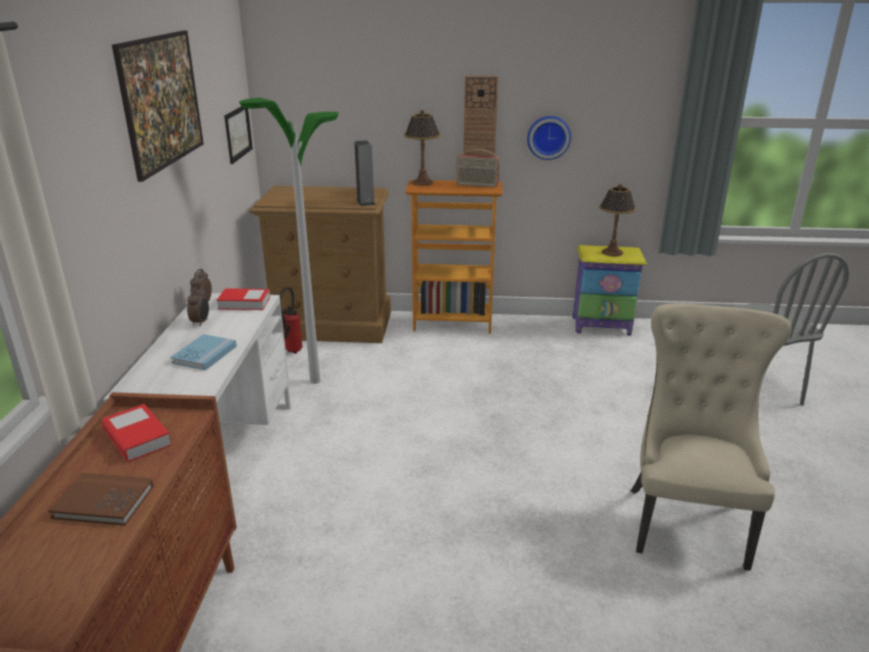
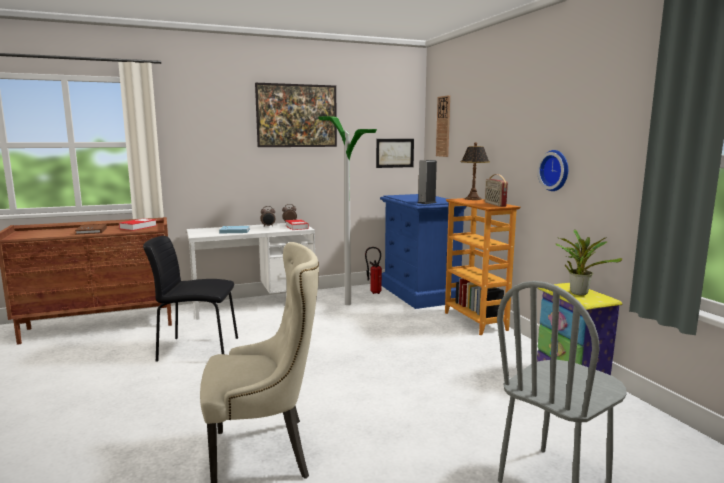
camera: 65 degrees right, 15 degrees down
(331, 325) = (419, 293): brown dresser -> blue dresser
(373, 548) = (195, 349): none -> black chair
(480, 121) = (515, 154): wall clock -> wall clock (443, 126)
(612, 252) = (578, 292): table lamp -> potted plant

